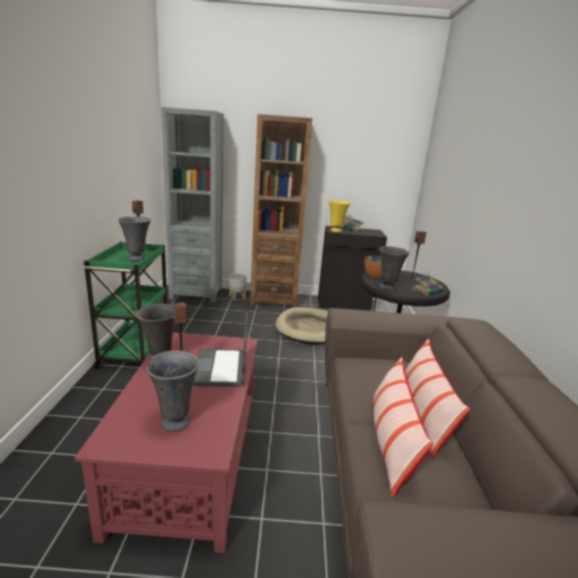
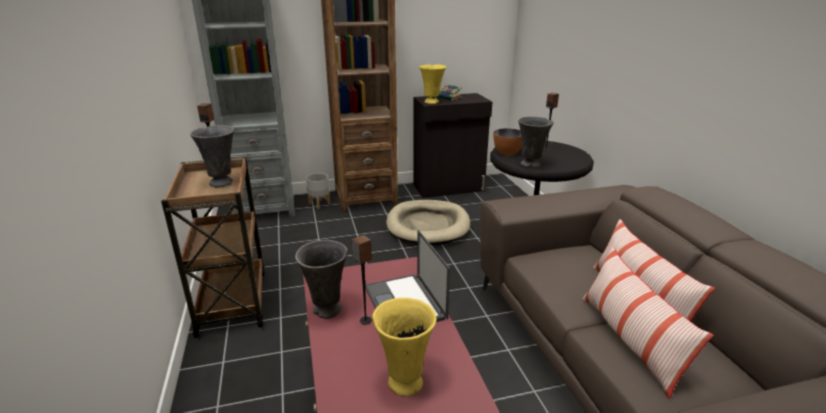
camera: 15 degrees left, 5 degrees up
(135, 350) = (233, 301): green cart -> brown cart
(175, 421) = (404, 382): grey vase -> yellow vase
(427, 291) = (571, 161): book -> none

